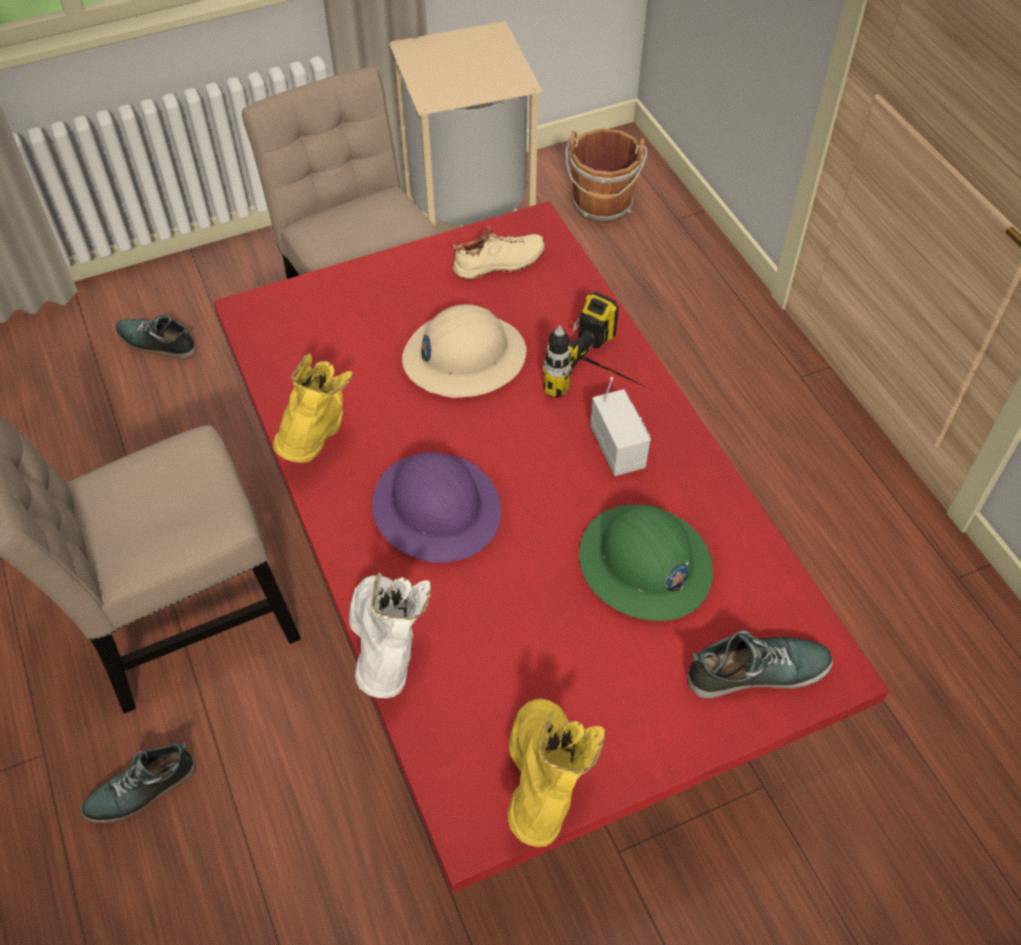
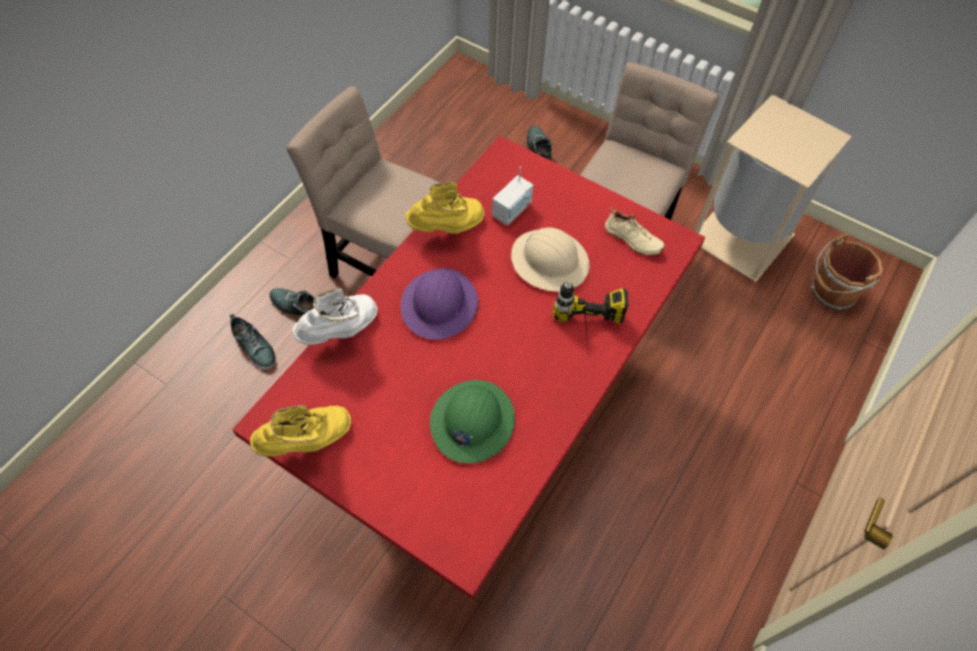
camera: 55 degrees right, 5 degrees up
(618, 448) = (543, 368): radio -> radio (512, 210)
(756, 671) = (439, 514): shoe -> shoe (255, 347)

